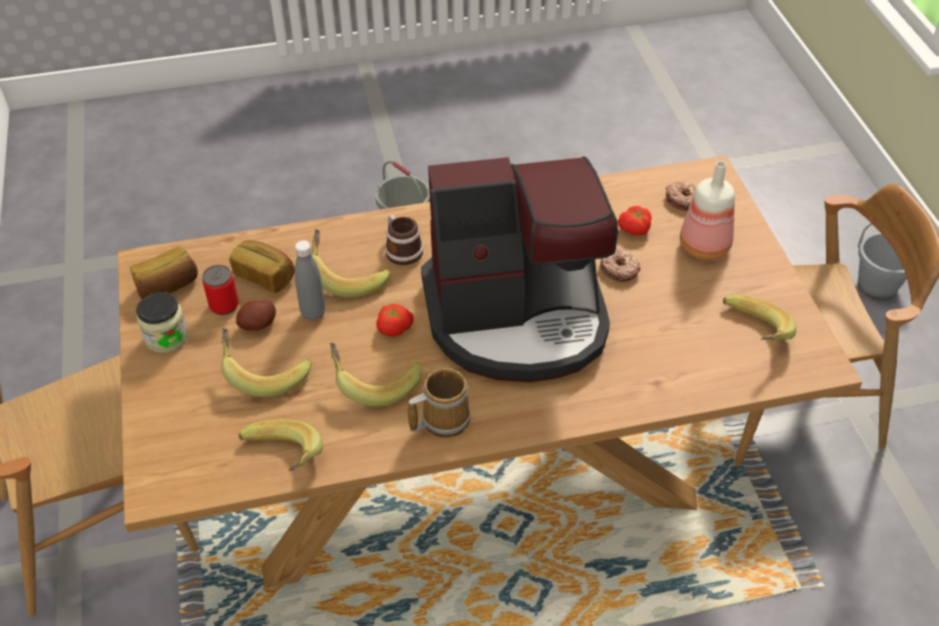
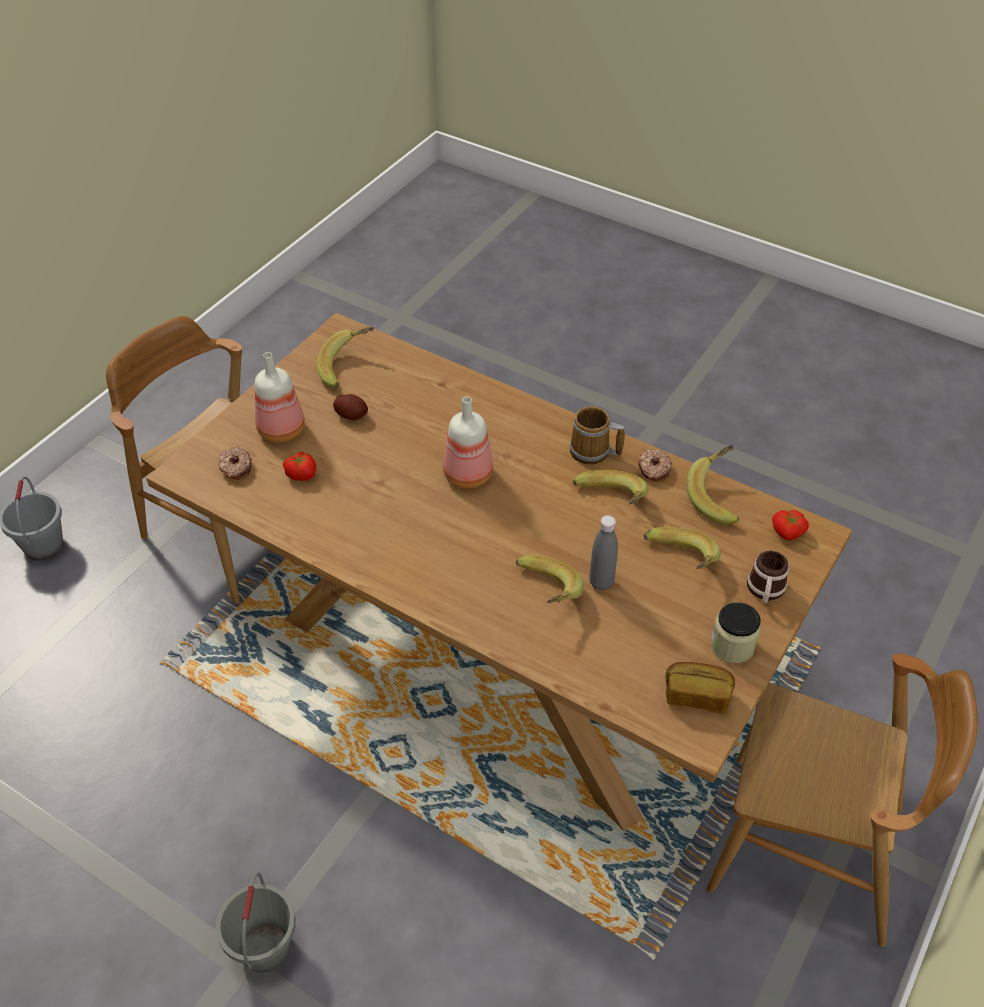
camera: 135 degrees left, 0 degrees up
(224, 305) = (664, 640): can -> none
(258, 324) = (651, 604): potato -> potato (351, 415)
(265, 276) = (607, 643): bread -> none
(394, 327) = (555, 529): tomato -> tomato (787, 532)
(401, 249) = (479, 585): mug -> mug (765, 591)
(518, 318) = (466, 475): coffee machine -> bottle
(619, 269) = (356, 457): donut -> donut (653, 469)

